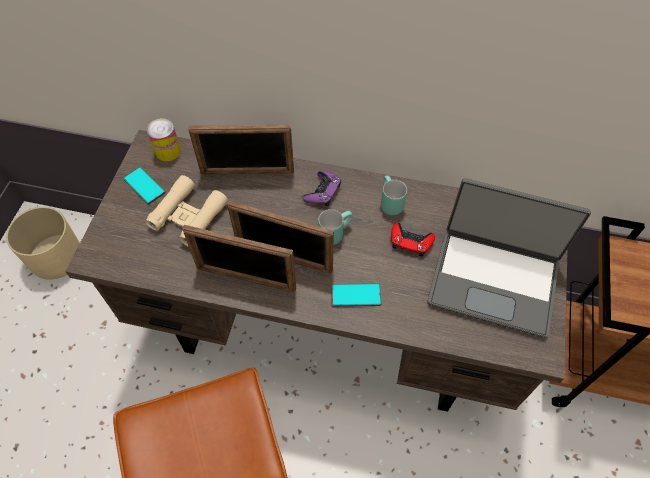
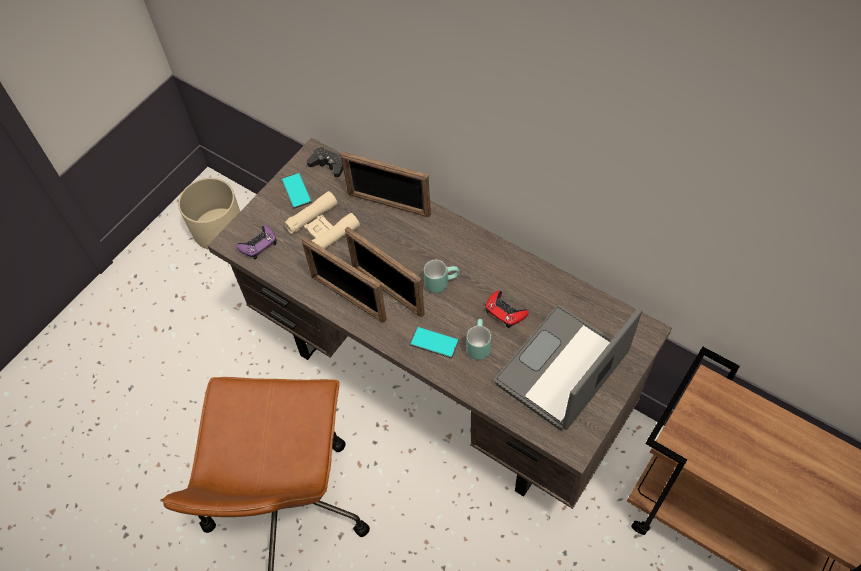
camera: 25 degrees right, 0 degrees up
(168, 151) = (328, 165): can -> black game controller
(322, 191) = (447, 242): purple game controller -> purple game controller (258, 244)
(388, 202) = (502, 270): turquoise mug -> turquoise mug (477, 345)
(494, 280) = (563, 370): laptop -> laptop turned 90 degrees clockwise

